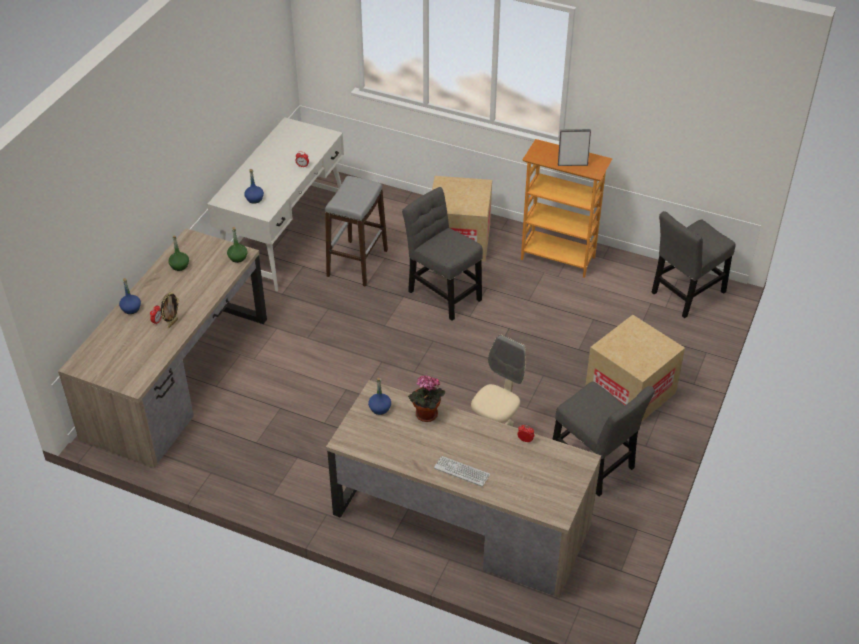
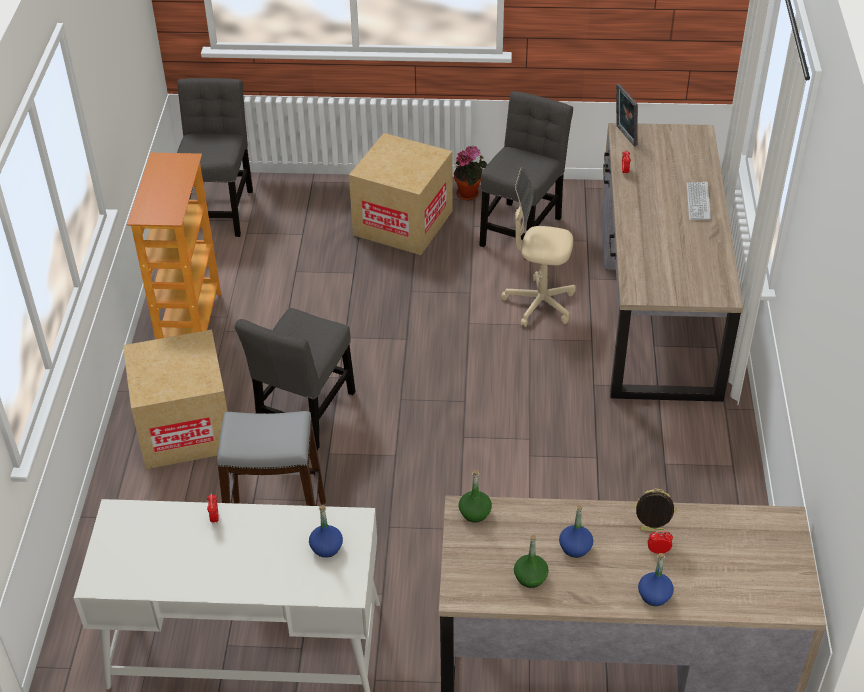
camera: 110 degrees left, 0 degrees up
(379, 408) = (658, 282): blue bottle -> blue bottle (575, 548)
(425, 416) = (643, 245): potted plant -> potted plant (469, 194)
(572, 164) = (175, 181): picture frame -> picture frame (624, 136)
(686, 294) = (220, 209): grey chair -> grey chair turned 120 degrees counterclockwise

